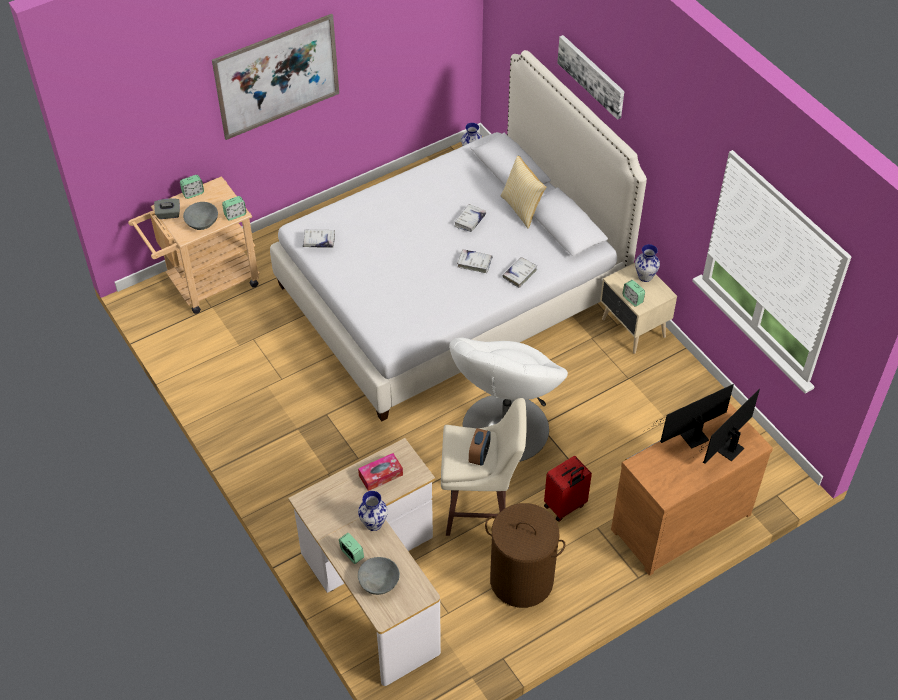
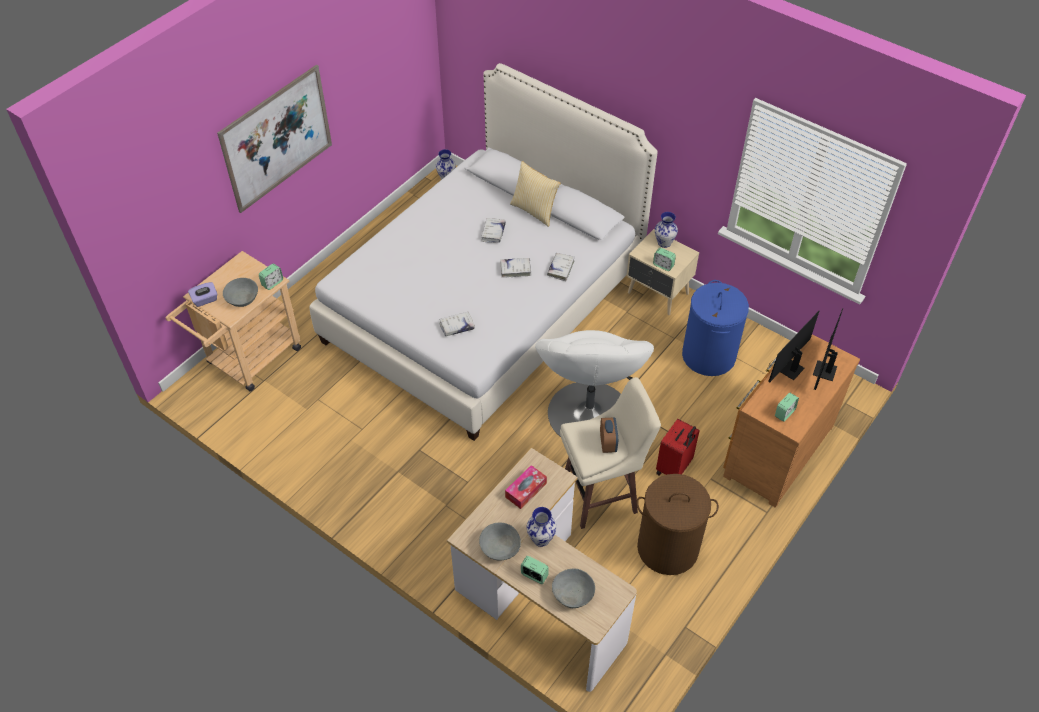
camera: 20 degrees left, 0 degrees up
(168, 214) = (205, 300): grey tissue box -> purple tissue box
(193, 193) = (221, 273): alarm clock -> alarm clock (784, 413)
(319, 241) = (361, 287): white book -> white book (457, 326)
(332, 519) = (499, 548): none -> grey bowl
(592, 75) = (578, 69): picture -> none
(655, 406) = (708, 355): none -> blue laundry basket

